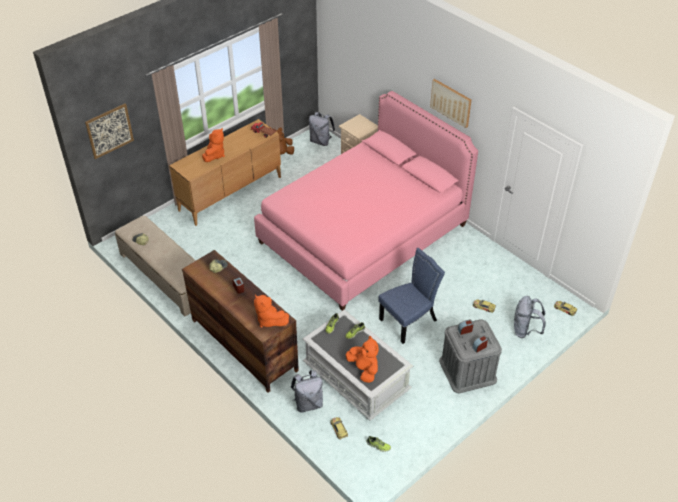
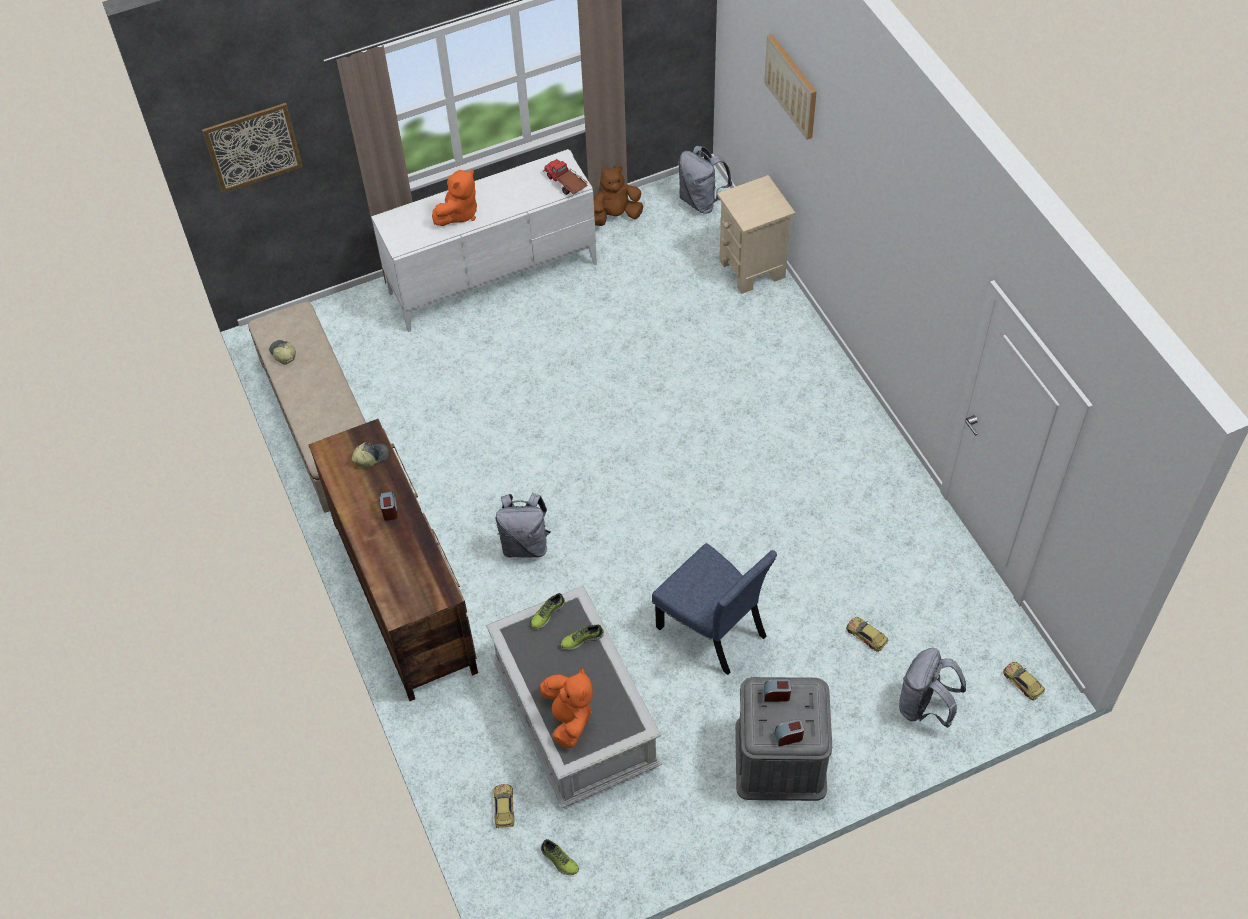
camera: 20 degrees right, 10 degrees up
(230, 193) = (493, 278): brown dresser -> white dresser
(269, 320) = (417, 589): orange plush toy -> none
(308, 403) = (470, 742): grey backpack -> grey backpack (525, 544)
(363, 233) = (702, 421): pink bed -> none
(408, 321) = (711, 628): blue chair -> blue chair turned 60 degrees clockwise
(451, 102) = (901, 224): picture -> picture (792, 86)

